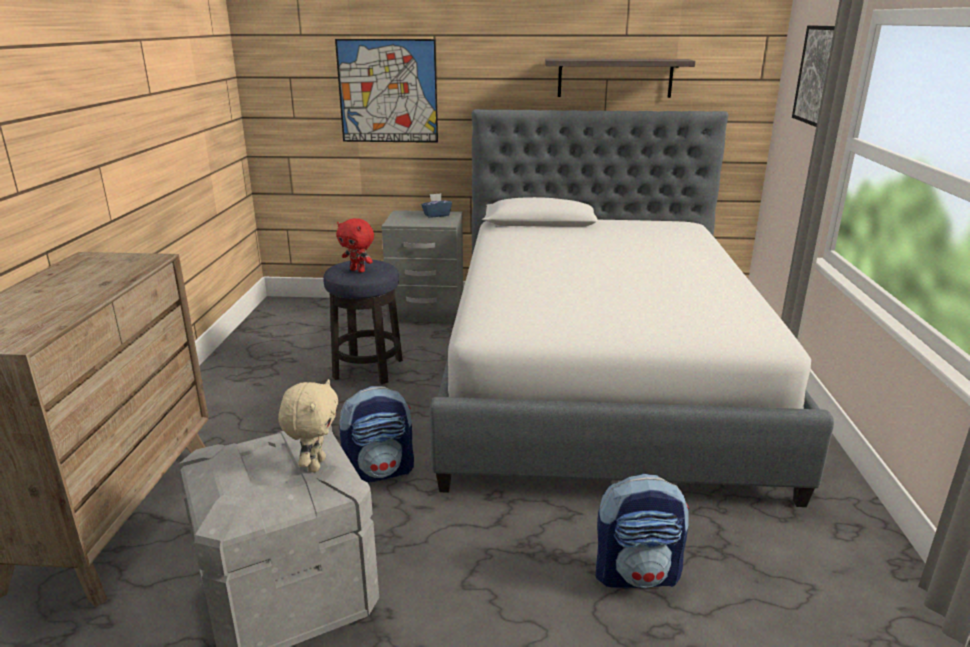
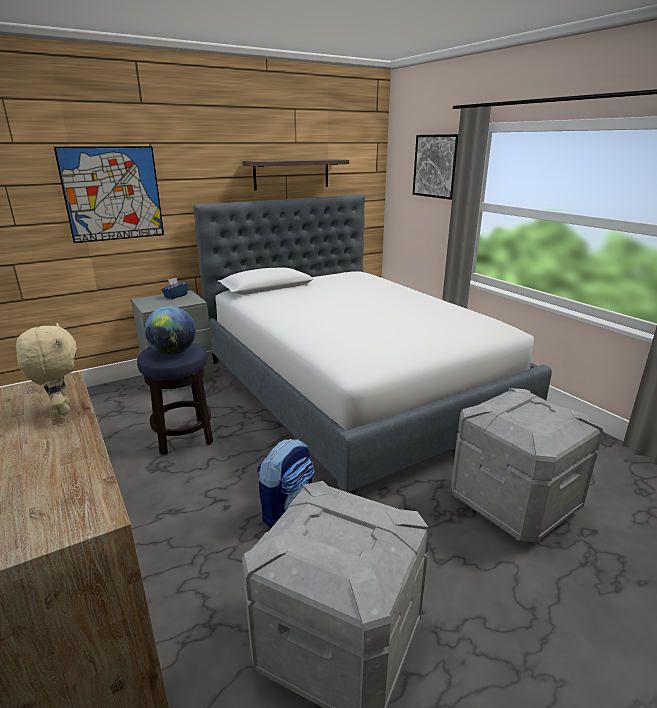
camera: 35 degrees left, 0 degrees up
(315, 464) = (376, 515): beige plush toy -> beige plush toy (61, 409)
(358, 270) = (173, 352): red plush toy -> globe
(637, 574) = (513, 502): backpack -> grey storage box

